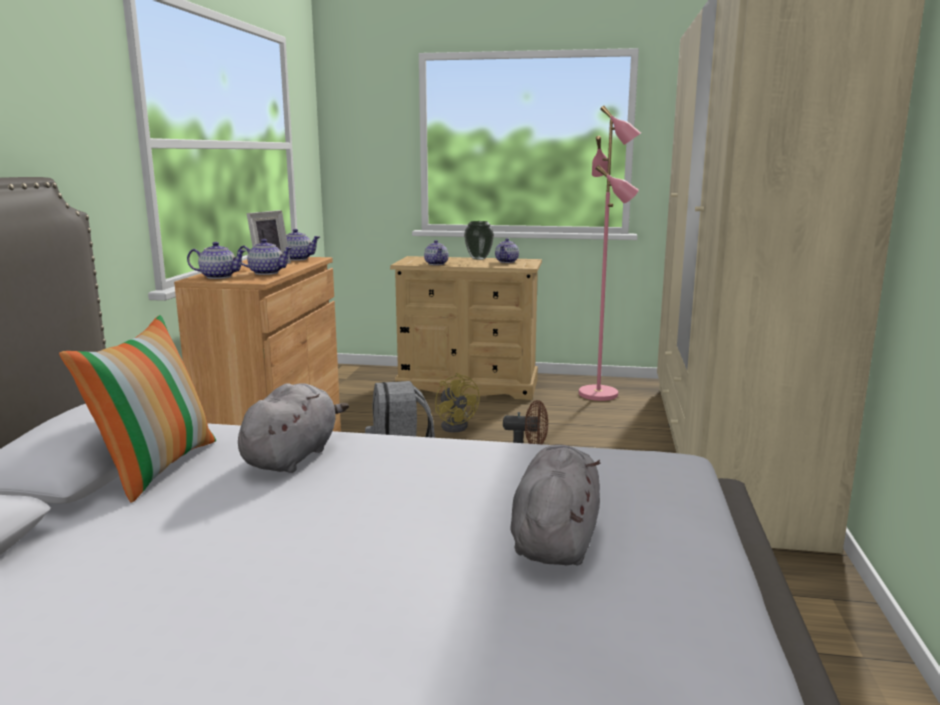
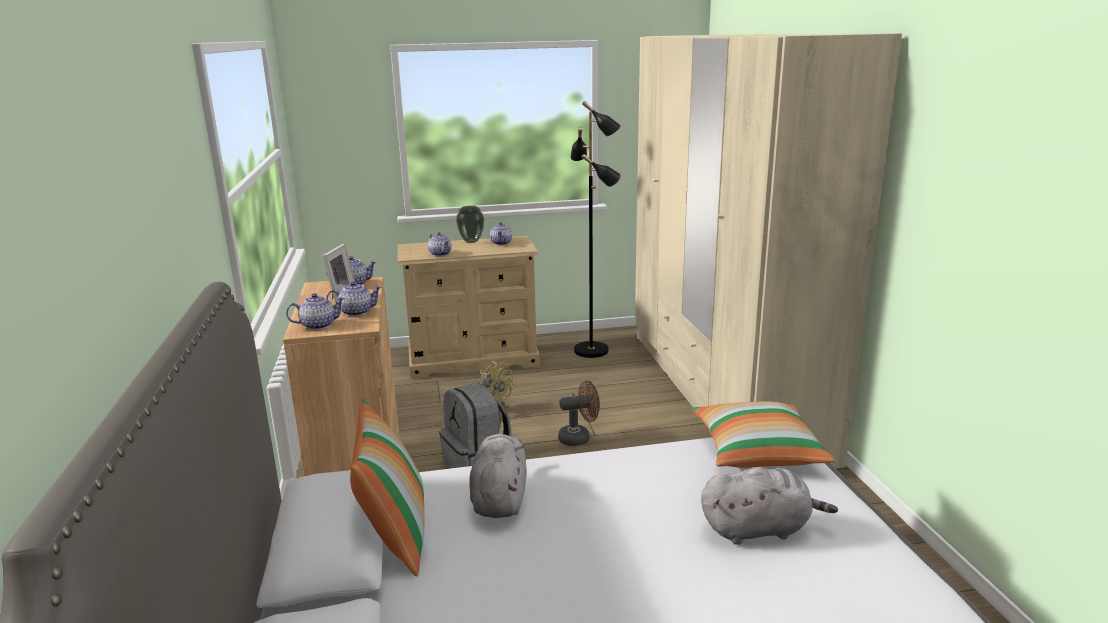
camera: 20 degrees left, 5 degrees up
(555, 539) = (759, 529): grey plush toy -> grey plush toy turned 90 degrees clockwise
(599, 394) = (592, 350): pink floor lamp -> black floor lamp
(634, 467) = (756, 451): none -> pillow

